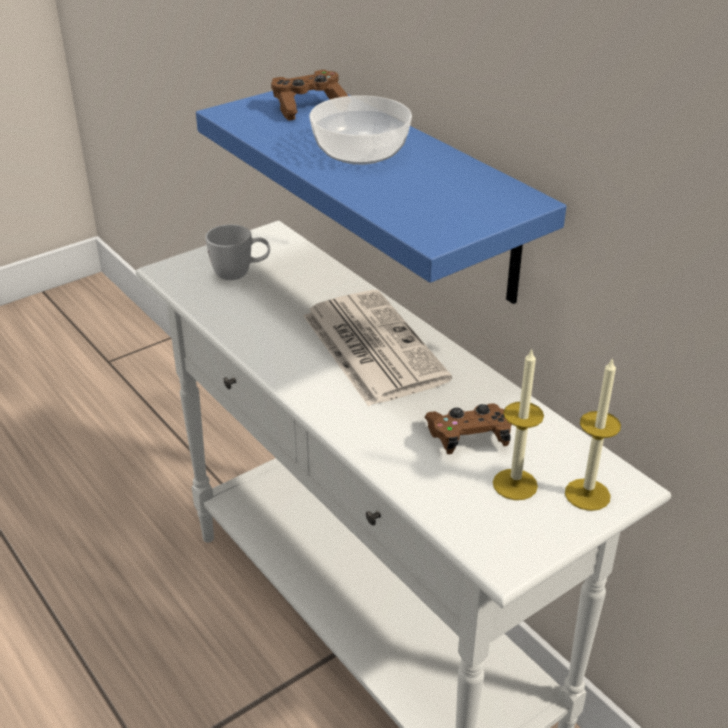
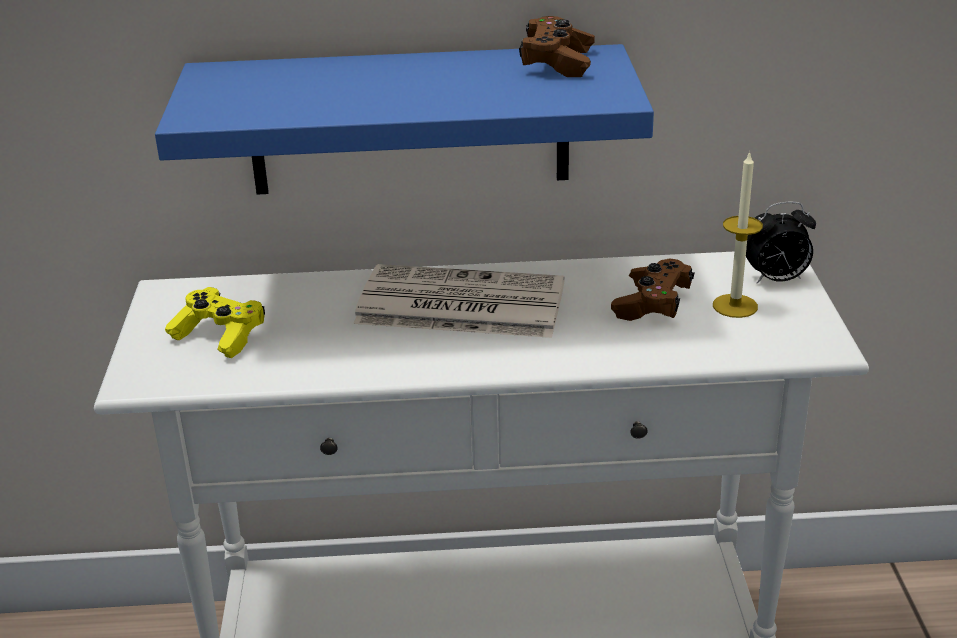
camera: 55 degrees left, 5 degrees down
(240, 274) = (219, 336): white mug -> yellow game controller
(309, 107) = (255, 81): brown game controller -> brown game controller (557, 63)
(360, 153) = (403, 85): bowl -> none
(587, 494) = (776, 280): candle -> alarm clock

